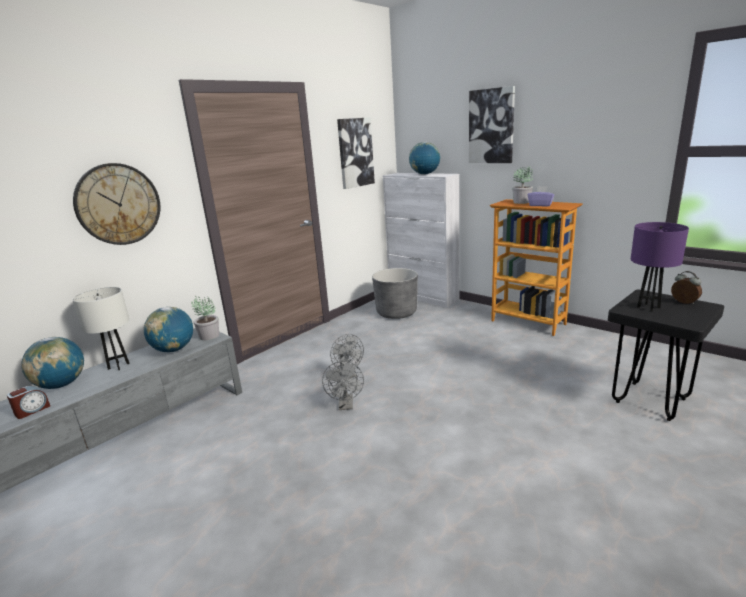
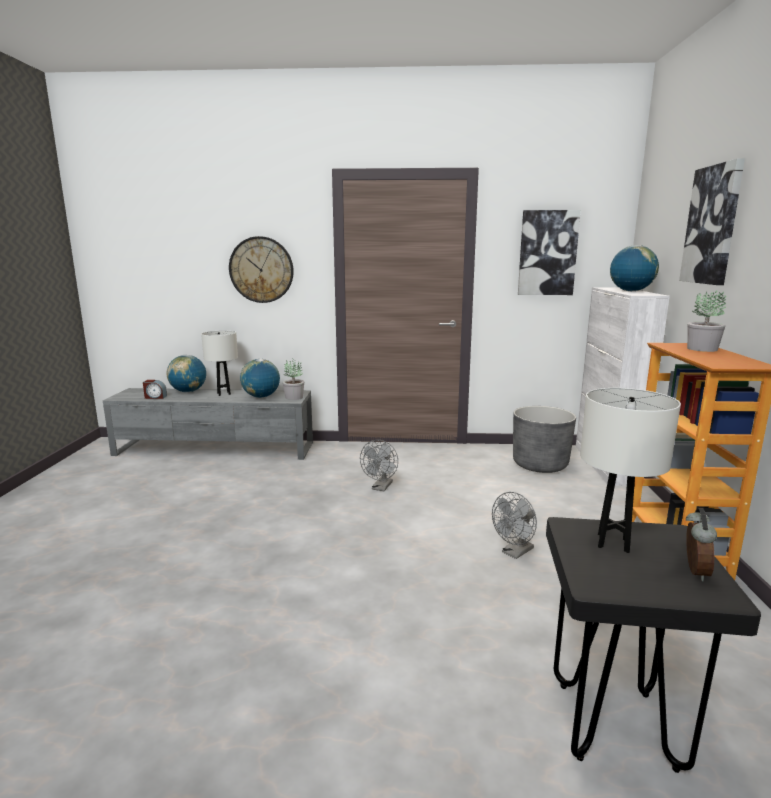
camera: 50 degrees right, 5 degrees down
(346, 405) = (332, 505): grey fan -> grey fan (515, 553)
(540, 205) = (705, 356): purple tissue box -> none
(648, 307) = (613, 543): purple table lamp -> white table lamp

